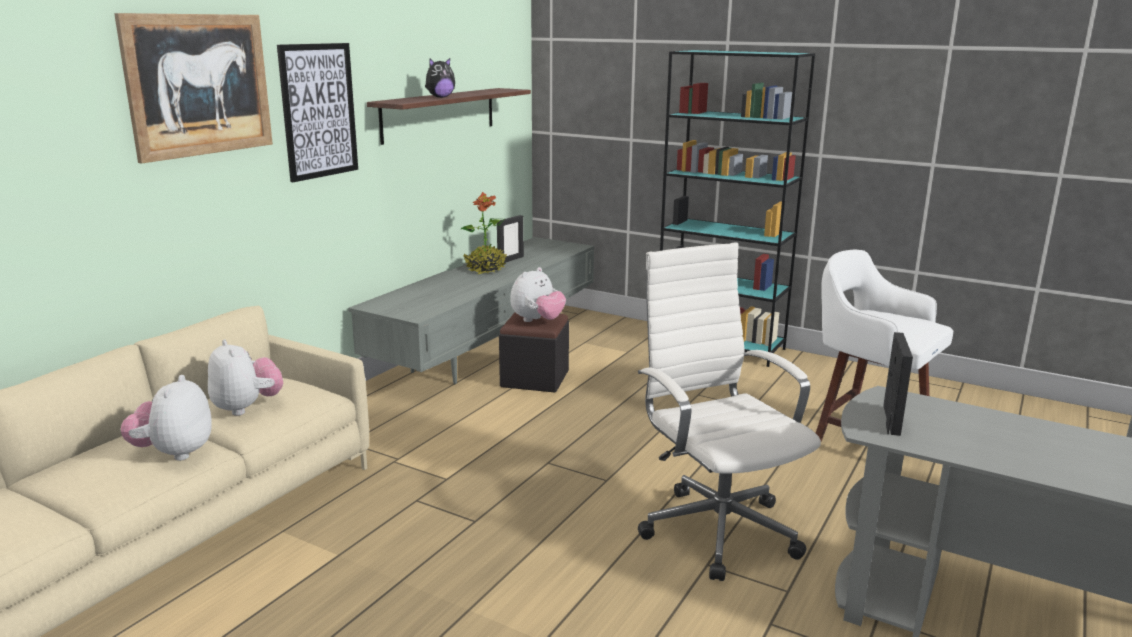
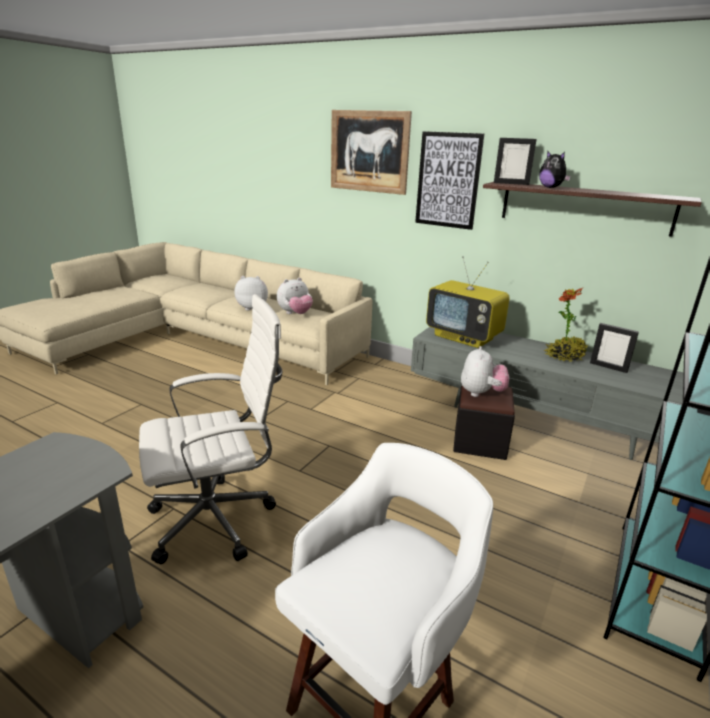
camera: 90 degrees right, 5 degrees up
(422, 300) = (464, 337): none -> television
(537, 321) = (481, 393): plush toy -> plush toy turned 120 degrees counterclockwise
(890, 420) = (60, 459): picture frame -> picture frame (511, 183)

